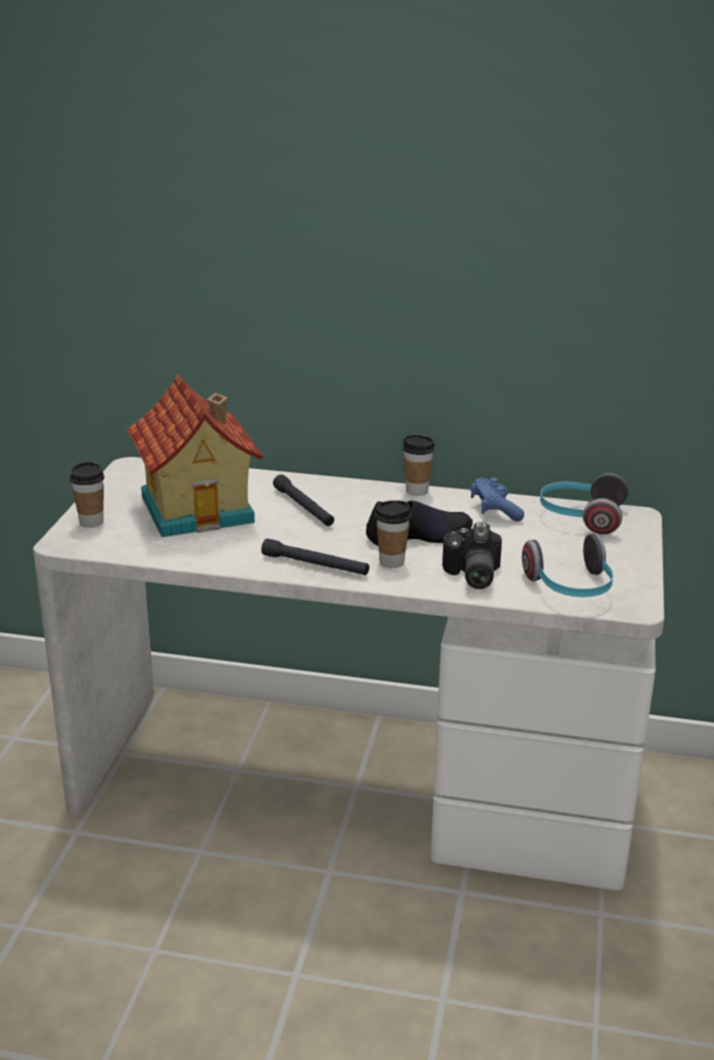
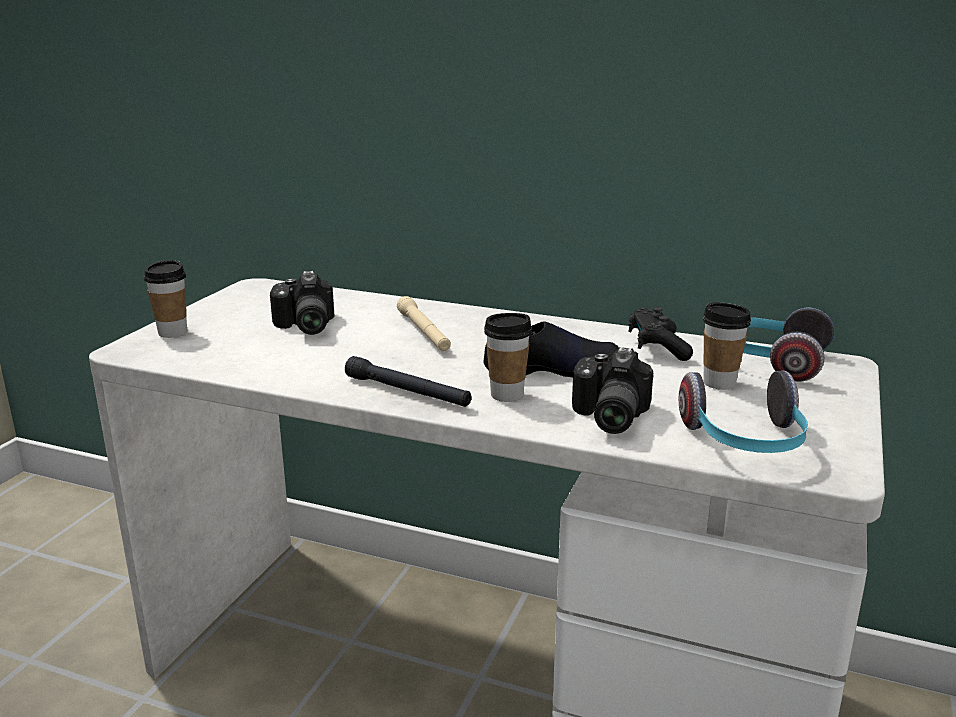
camera: 10 degrees right, 5 degrees down
(200, 508) = (303, 326): toy house -> camera
(304, 507) = (423, 332): black flashlight -> beige flashlight
(417, 491) = (566, 323): cup -> cup (719, 383)
(495, 510) = (657, 348): blue game controller -> black game controller

